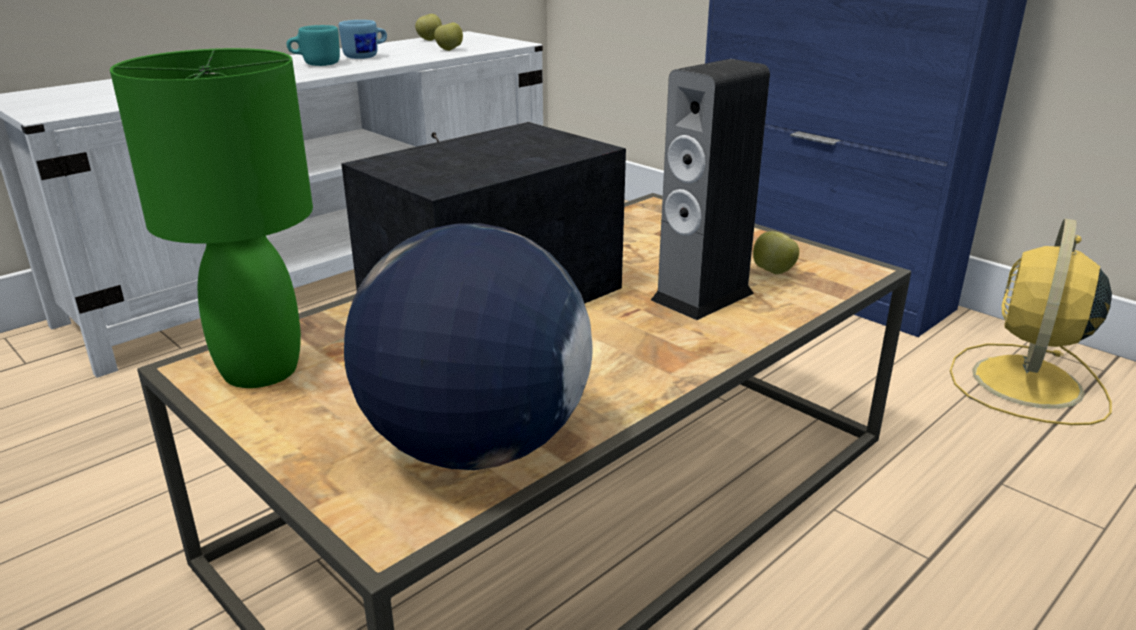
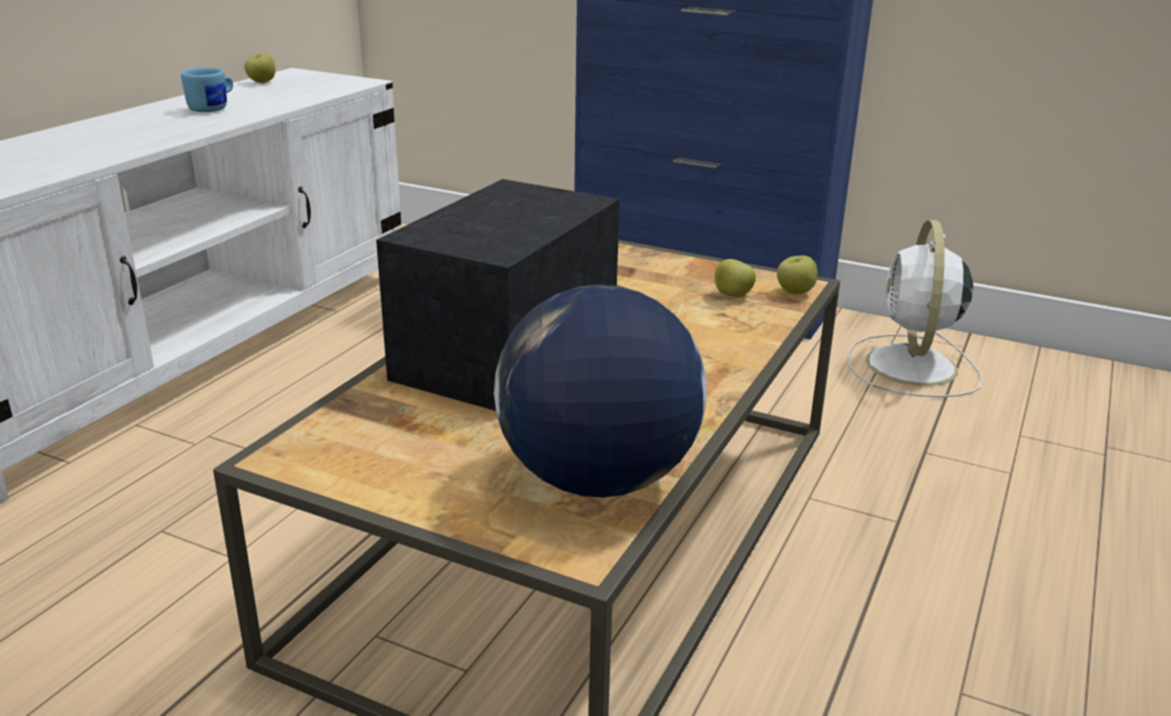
camera: 20 degrees left, 0 degrees up
(261, 369) = (344, 449): green table lamp -> none
(315, 64) = (166, 122): turquoise mug -> none
(449, 50) = (299, 94): apple -> apple (794, 292)
(702, 296) = (689, 325): speaker -> none
(1026, 384) = (911, 367): yellow fan -> white fan

